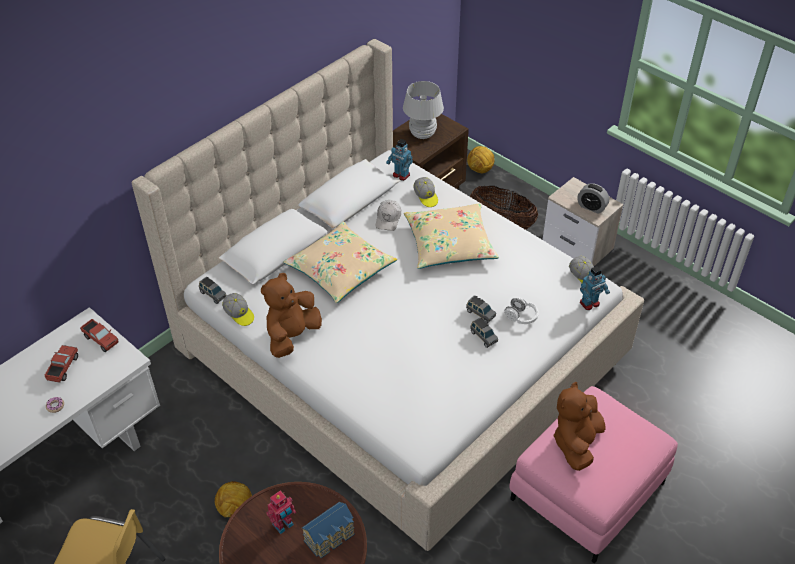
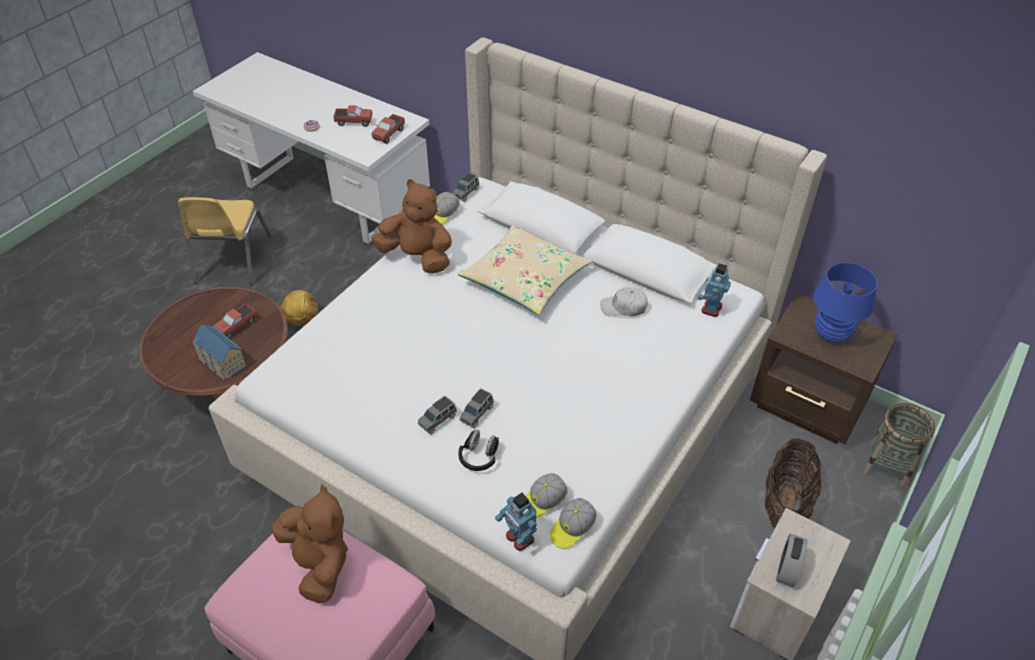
camera: 80 degrees right, 0 degrees up
(283, 525) = (237, 326): toy robot -> toy truck
(422, 134) = (831, 334): white table lamp -> blue table lamp
(426, 197) = (679, 337): cap -> cap (542, 501)
(449, 244) = (596, 371): beige pillow -> none
(480, 170) = (887, 466): football -> basket
(521, 317) = (479, 457): white headphones -> black headphones
(576, 443) = (319, 563): brown plush toy -> brown plush toy turned 45 degrees clockwise

